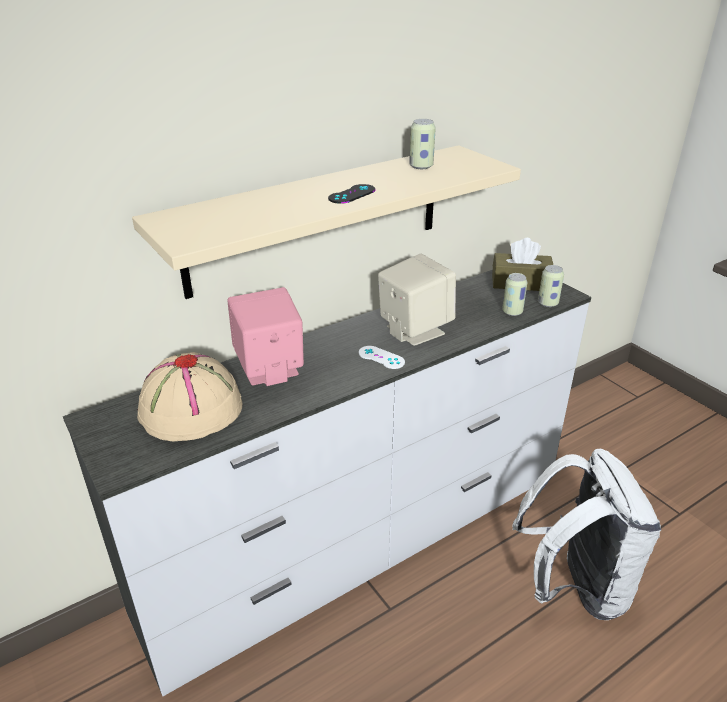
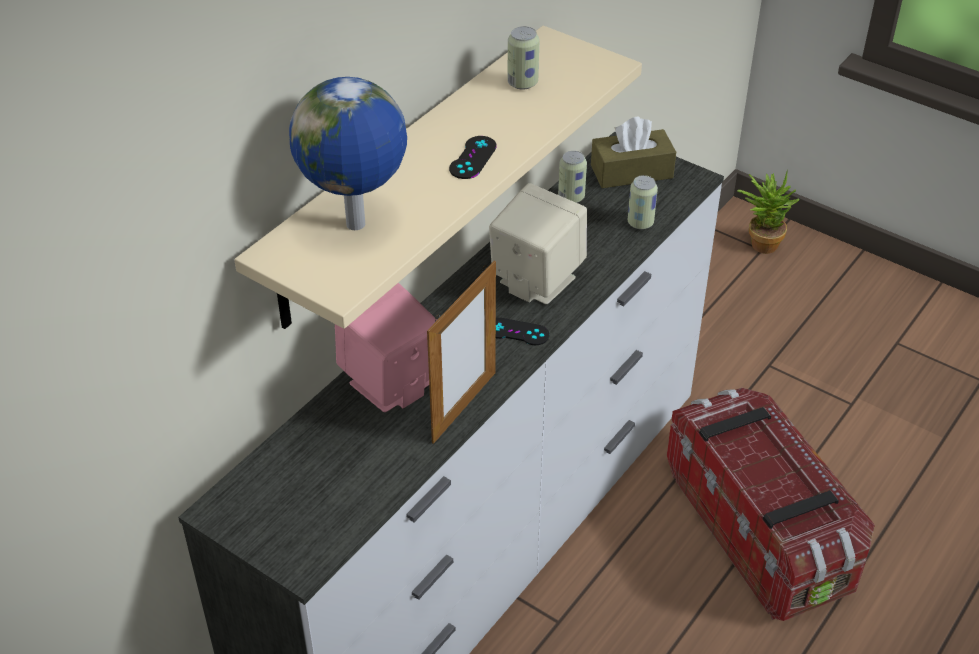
camera: 20 degrees left, 10 degrees up
(190, 410) = (332, 465): beige hat -> none
(234, 213) = (357, 225): none -> globe
(311, 395) = (464, 407): none -> picture frame
(381, 357) = (517, 332): white game controller -> black game controller
(548, 303) = (677, 198): can -> can (571, 197)
(575, 586) = (759, 529): white backpack -> storage box
(638, 392) = (760, 242): none -> potted plant

